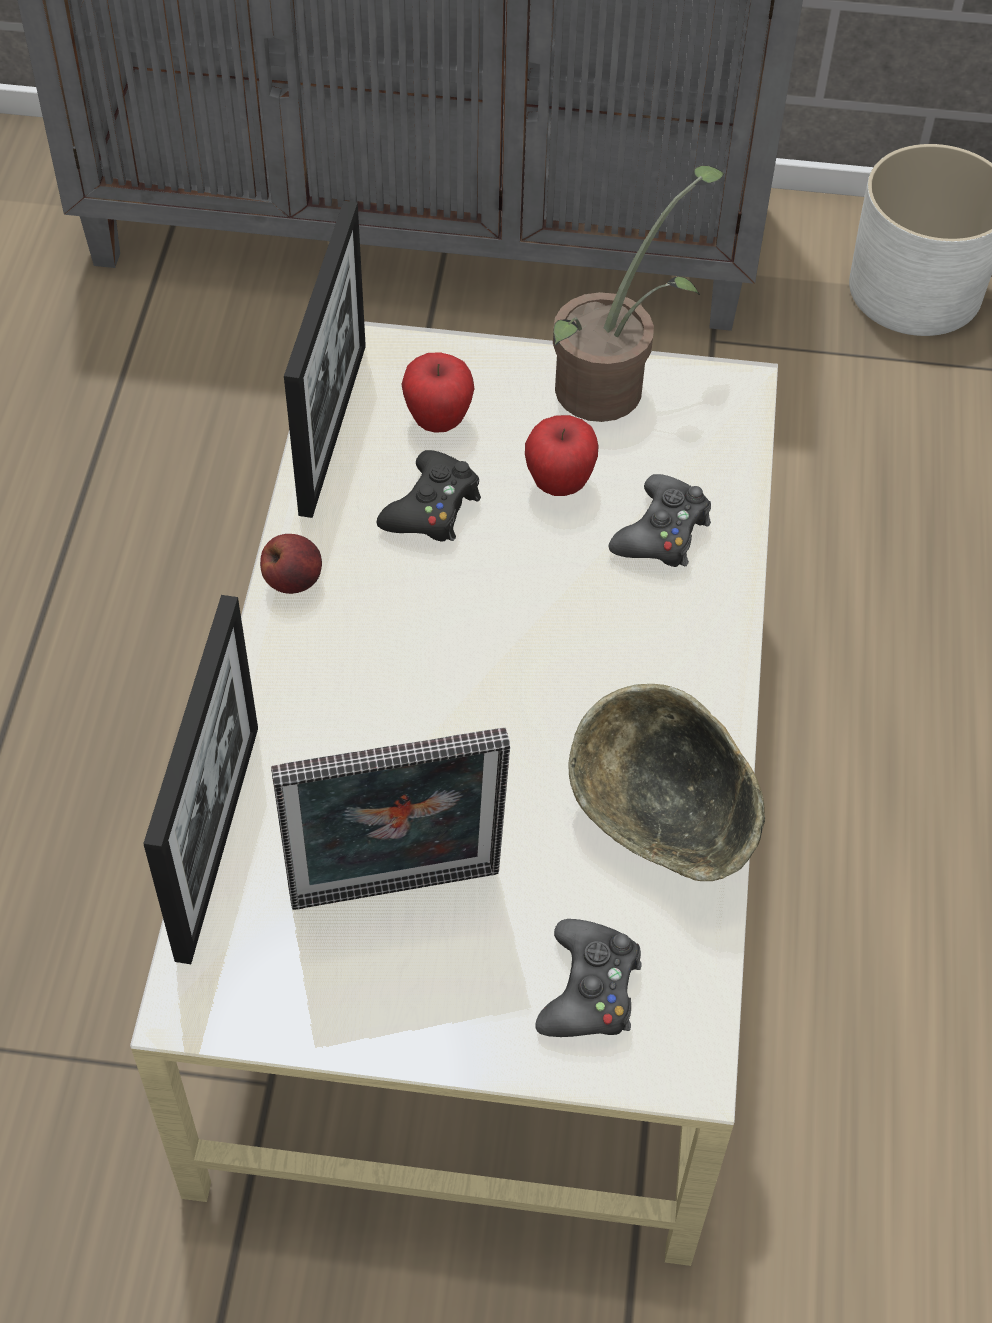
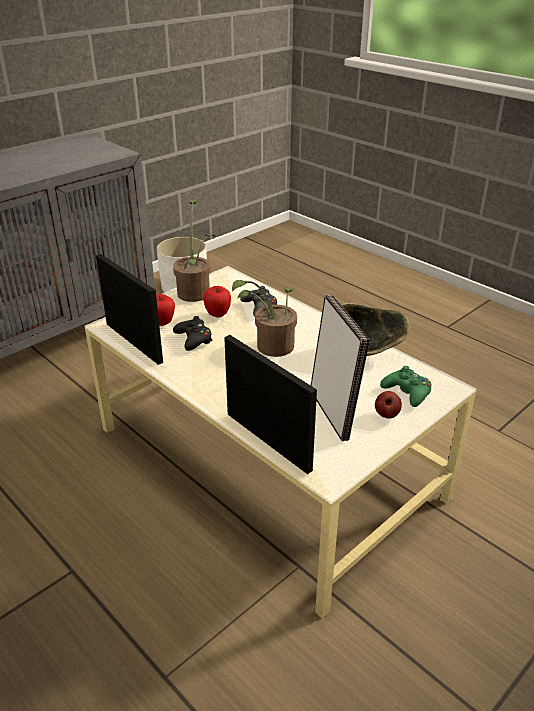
camera: 50 degrees left, 20 degrees down
(293, 581) = (183, 377): apple -> apple (386, 415)
(397, 896) = (333, 413): picture frame -> picture frame turned 45 degrees counterclockwise
(524, 651) = (270, 348): none -> potted plant
(590, 990) = (407, 392): black game controller -> green game controller

